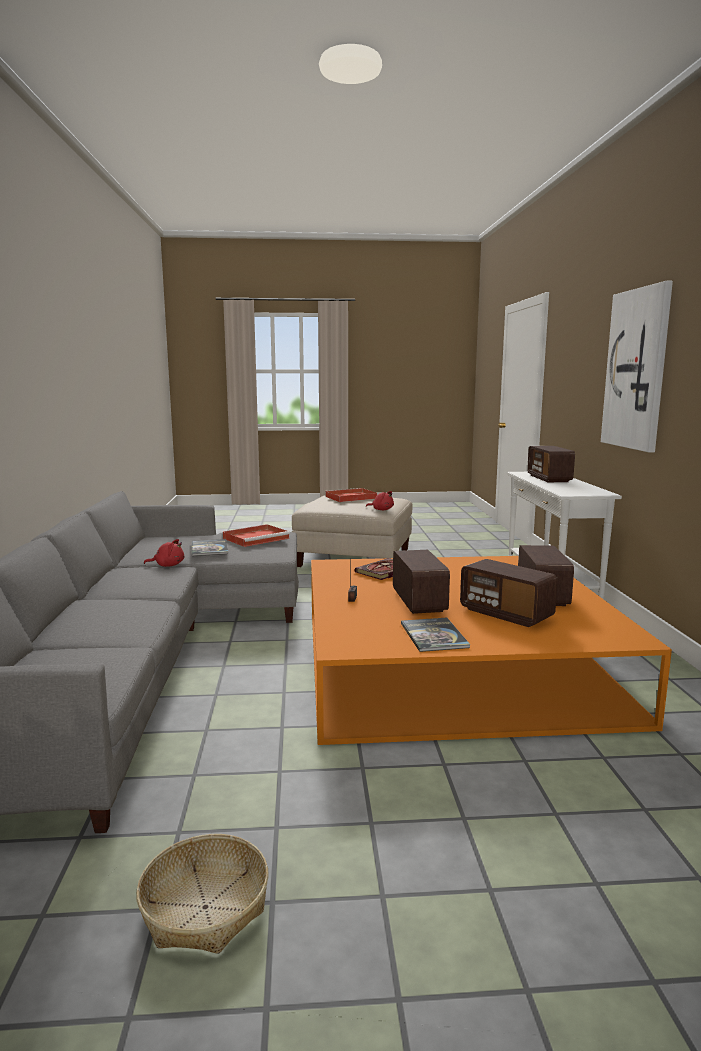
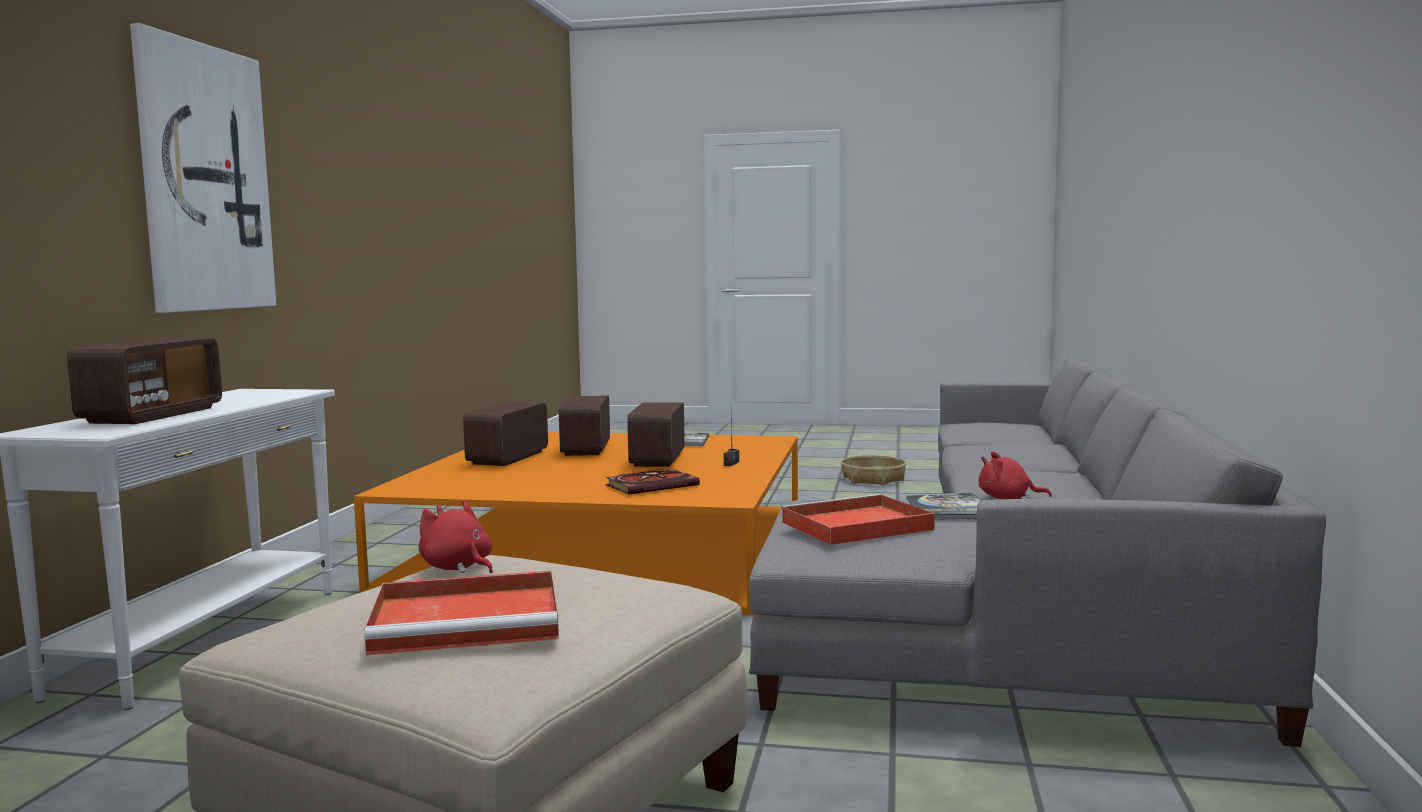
camera: 165 degrees left, 5 degrees down
(506, 614) = (586, 448): radio -> radio turned 150 degrees counterclockwise

